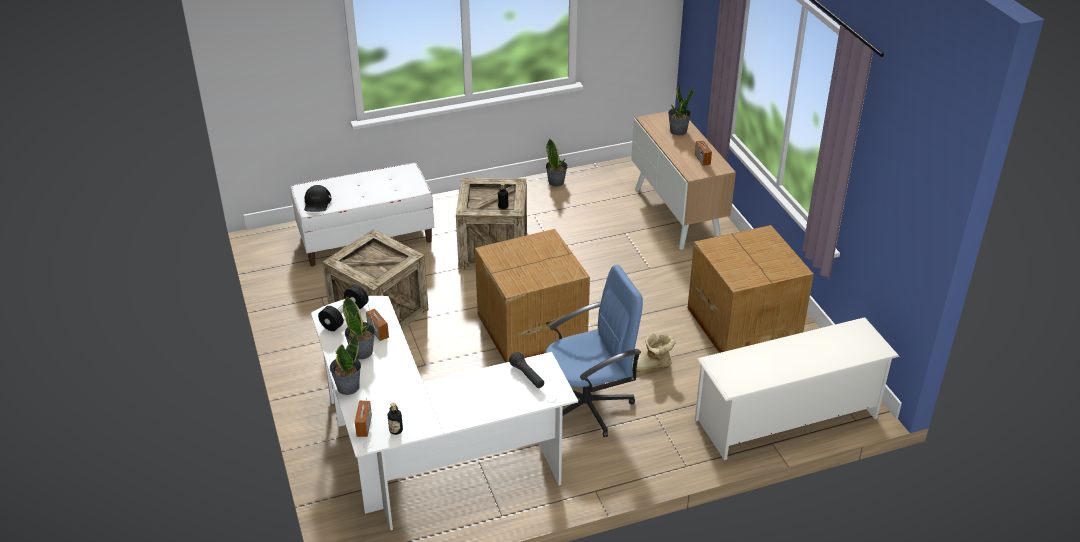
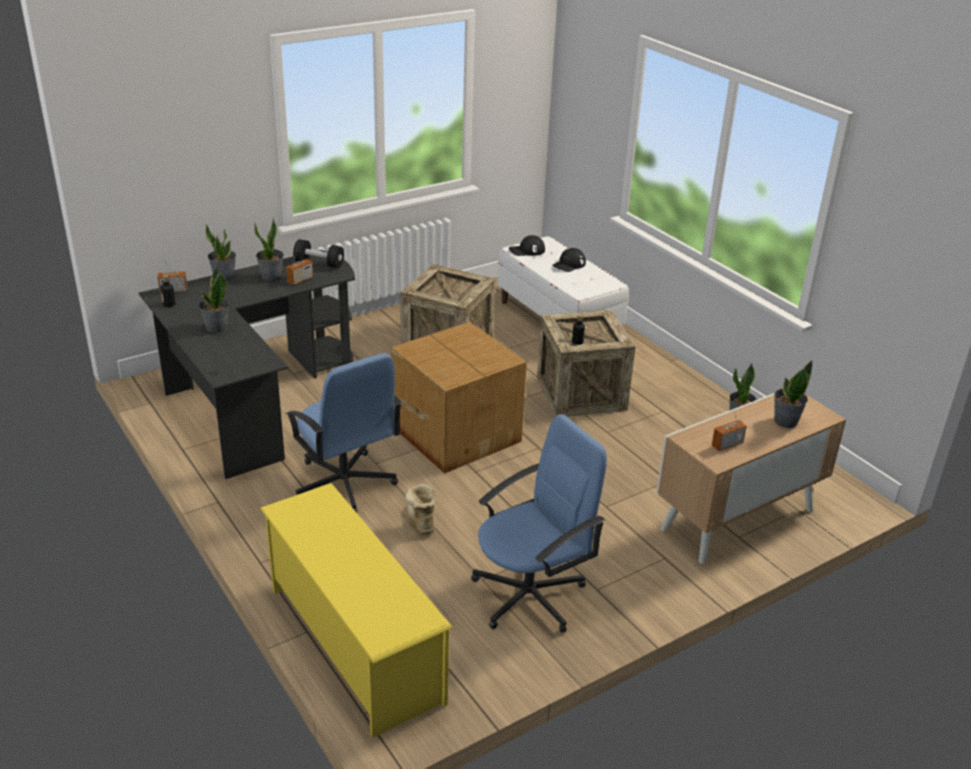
camera: 75 degrees right, 5 degrees down
(360, 184) = (569, 264): none -> black cap
(422, 459) = (253, 397): white desk -> black desk
(461, 395) = (216, 327): none -> potted plant
(527, 376) = (247, 357): black flashlight -> none
(744, 323) = (530, 595): cardboard box -> blue office chair
(787, 418) = (353, 643): white shoe rack -> yellow shoe rack

